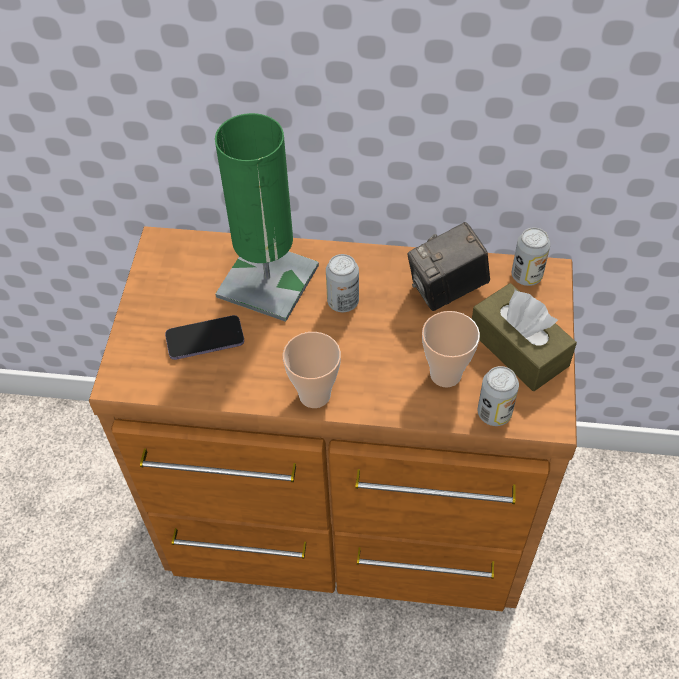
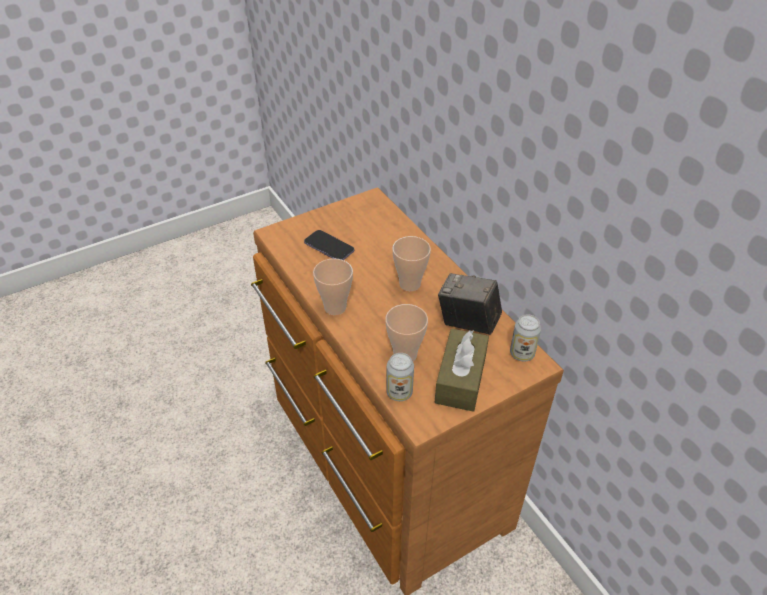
camera: 50 degrees right, 10 degrees down
(268, 281) = (391, 248): green table lamp -> none
(343, 302) = (410, 284): can -> cup

